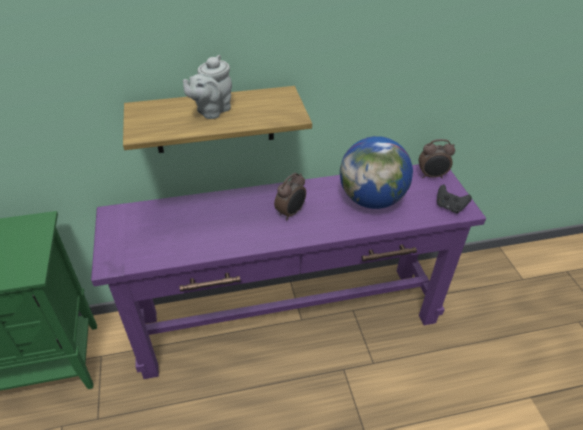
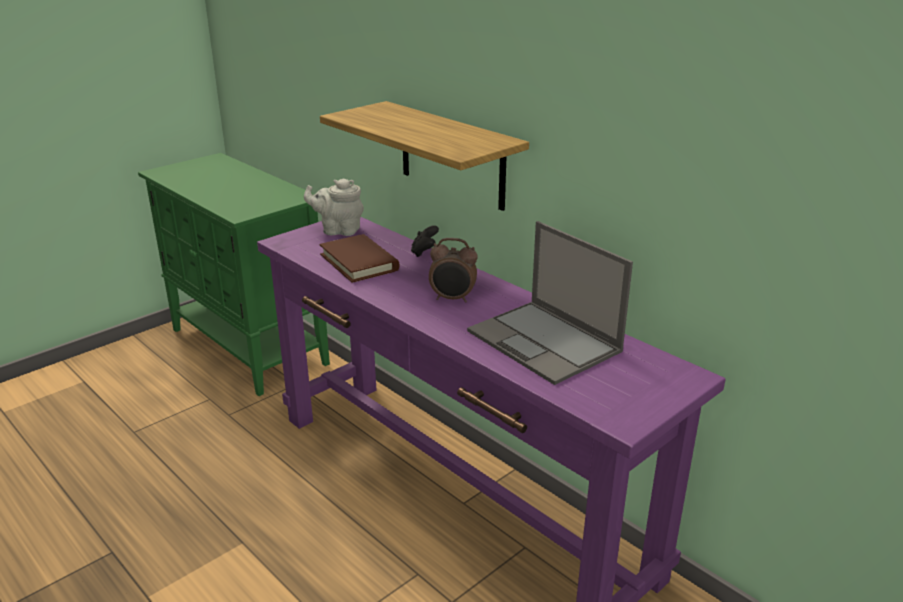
camera: 60 degrees right, 15 degrees down
(195, 235) = (359, 262): none -> brown book
(211, 111) = (418, 125): grey teapot -> grey teapot (338, 230)
(371, 200) = (545, 342): globe -> laptop
(432, 176) = (667, 375): alarm clock -> none
(449, 207) = (612, 406): black game controller -> black game controller (424, 252)

